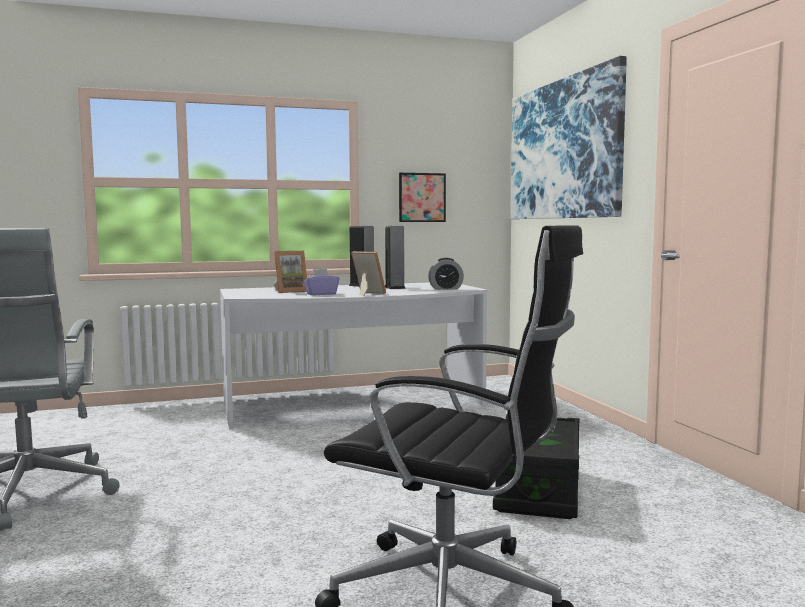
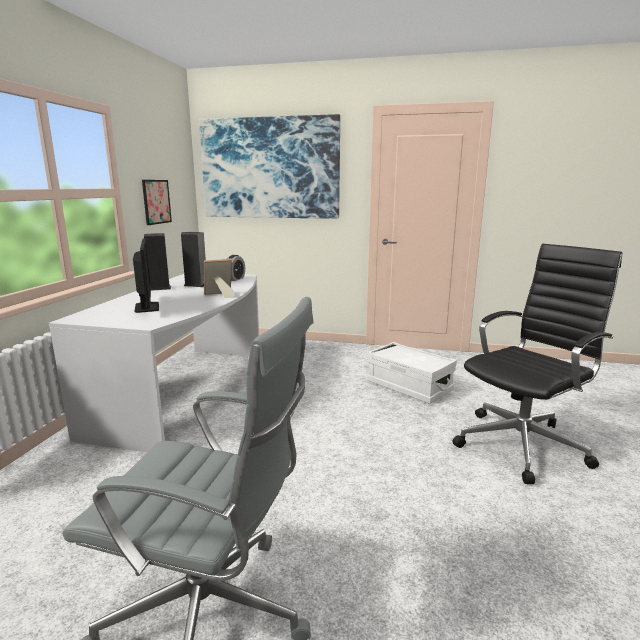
camera: 60 degrees left, 10 degrees up
(290, 291) = (147, 307): picture frame -> monitor
(321, 294) = (193, 304): purple tissue box -> none
(538, 490) = (409, 386): black storage box -> white storage box

